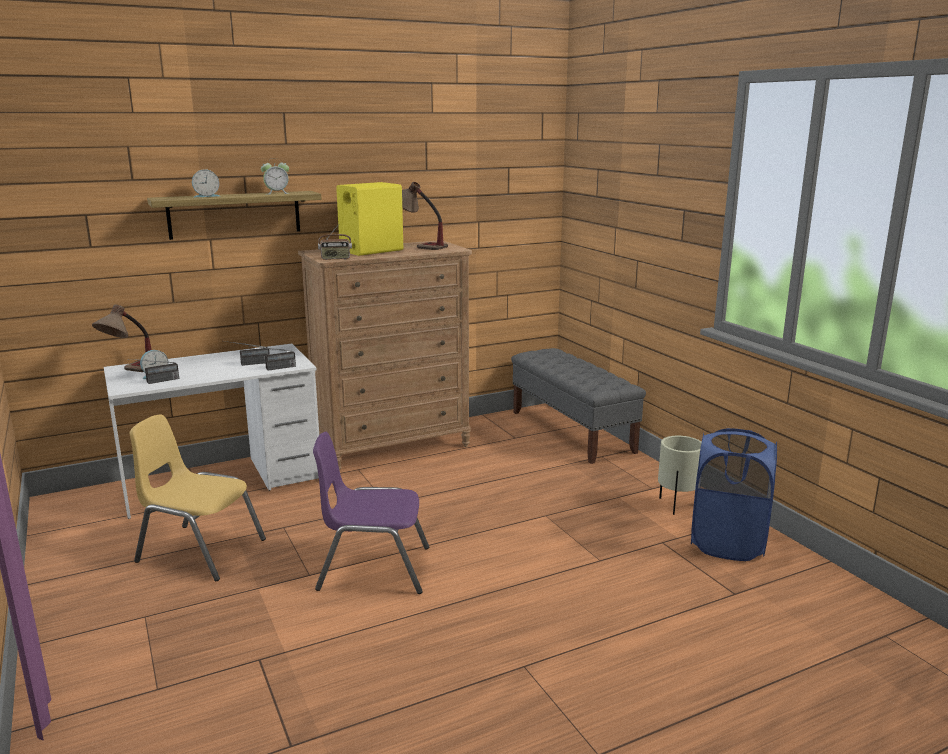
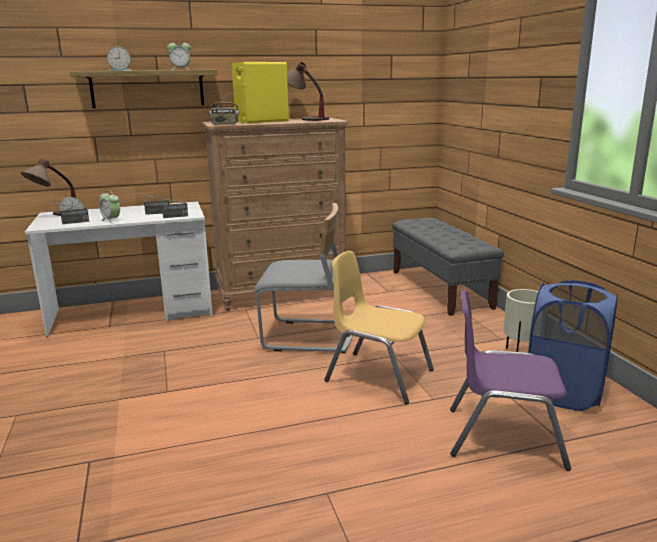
camera: 10 degrees right, 0 degrees up
(200, 551) = (88, 365): yellow chair -> yellow chair (378, 376)
(206, 376) = (111, 220): none -> alarm clock
(373, 569) = (223, 390): purple chair -> purple chair (504, 436)
(443, 499) = (308, 337): none -> grey chair

